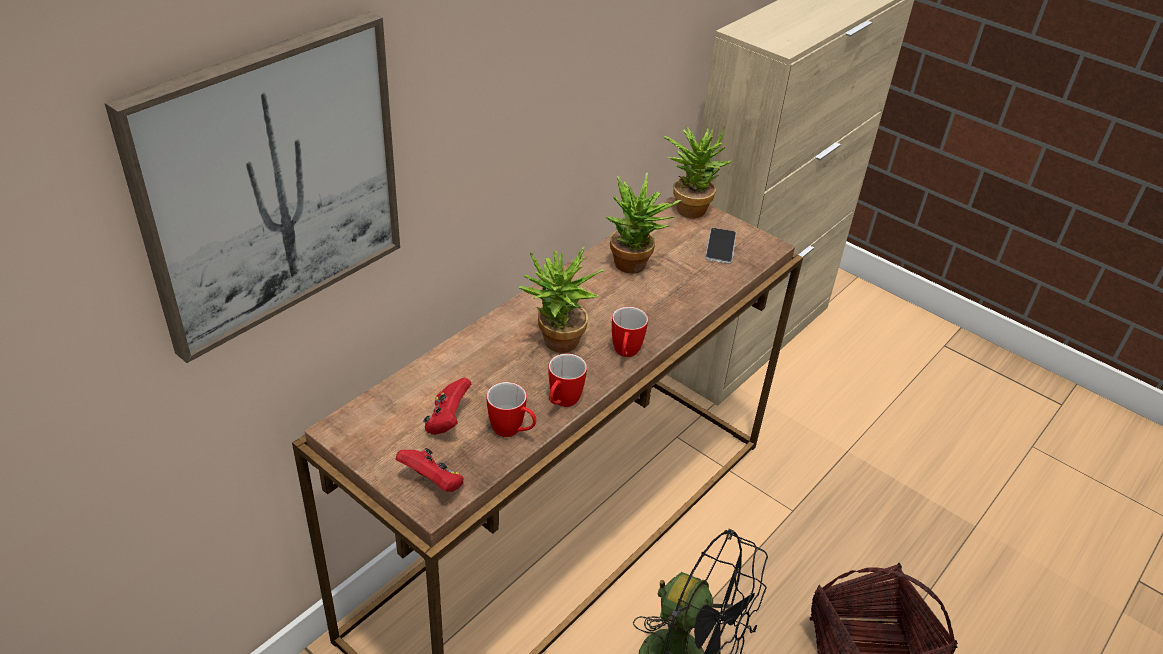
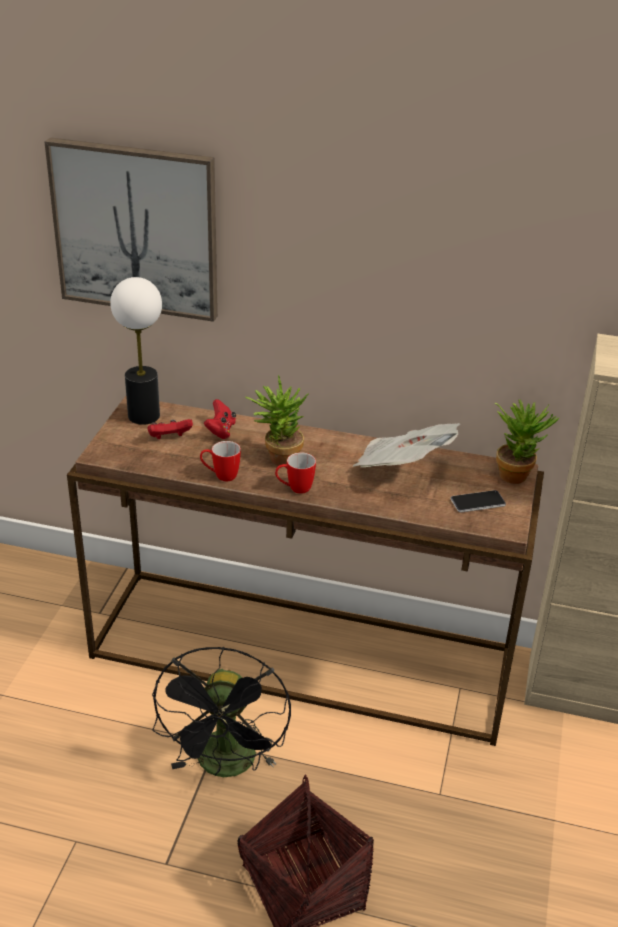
camera: 65 degrees right, 5 degrees down
(374, 427) = (144, 415): none -> table lamp
(433, 483) = (113, 450): red game controller -> red game controller (220, 430)
(512, 432) = (178, 464): mug -> none
(635, 267) = (402, 468): potted plant -> newspaper

